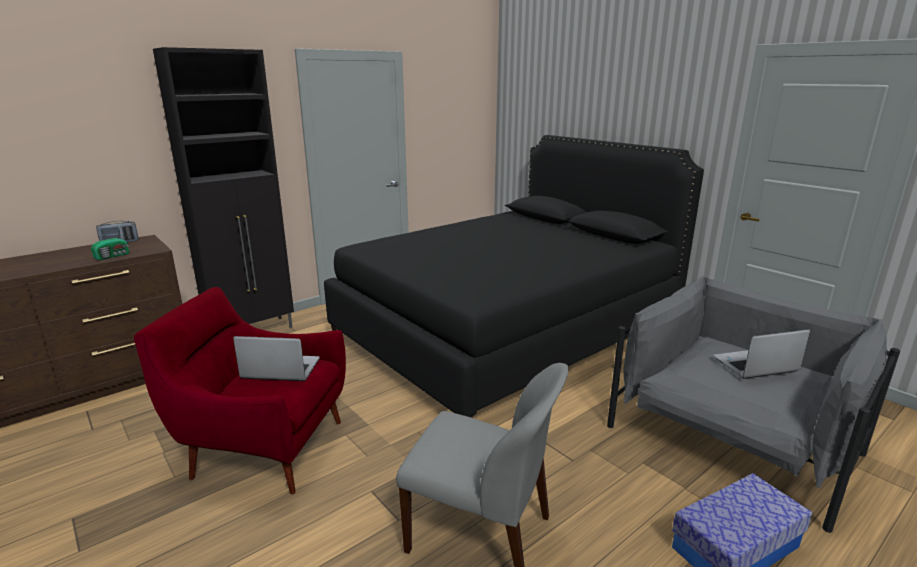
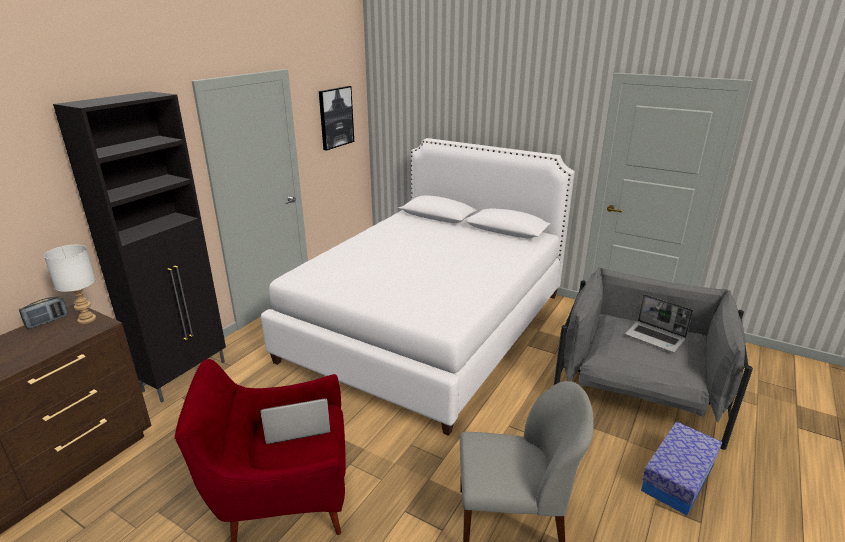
camera: 20 degrees left, 5 degrees up
(113, 256) = (60, 342): radio -> none
(148, 245) = (87, 319): none -> white table lamp
(455, 109) = (335, 117): none -> picture
(507, 330) = (428, 326): black bed -> white bed
(754, 366) = (656, 337): laptop -> laptop turned 105 degrees counterclockwise

